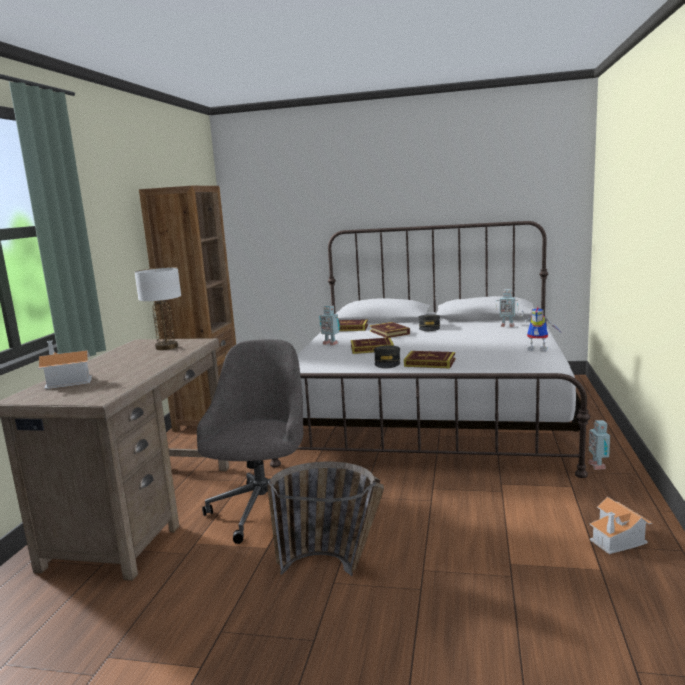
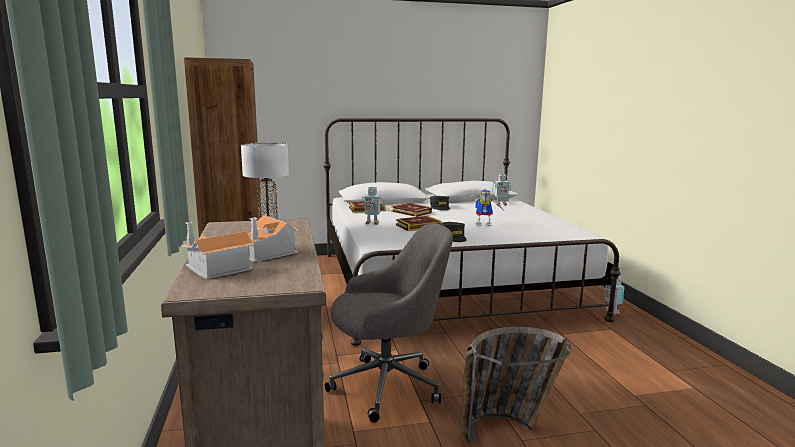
camera: 25 degrees left, 0 degrees up
(263, 509) = (387, 386): grey office chair -> grey office chair turned 90 degrees clockwise
(430, 363) = (489, 235): book -> none
(539, 349) = (555, 221): toy robot -> toy robot (484, 224)
(617, 539) = (681, 363): toy house -> toy house (269, 253)

